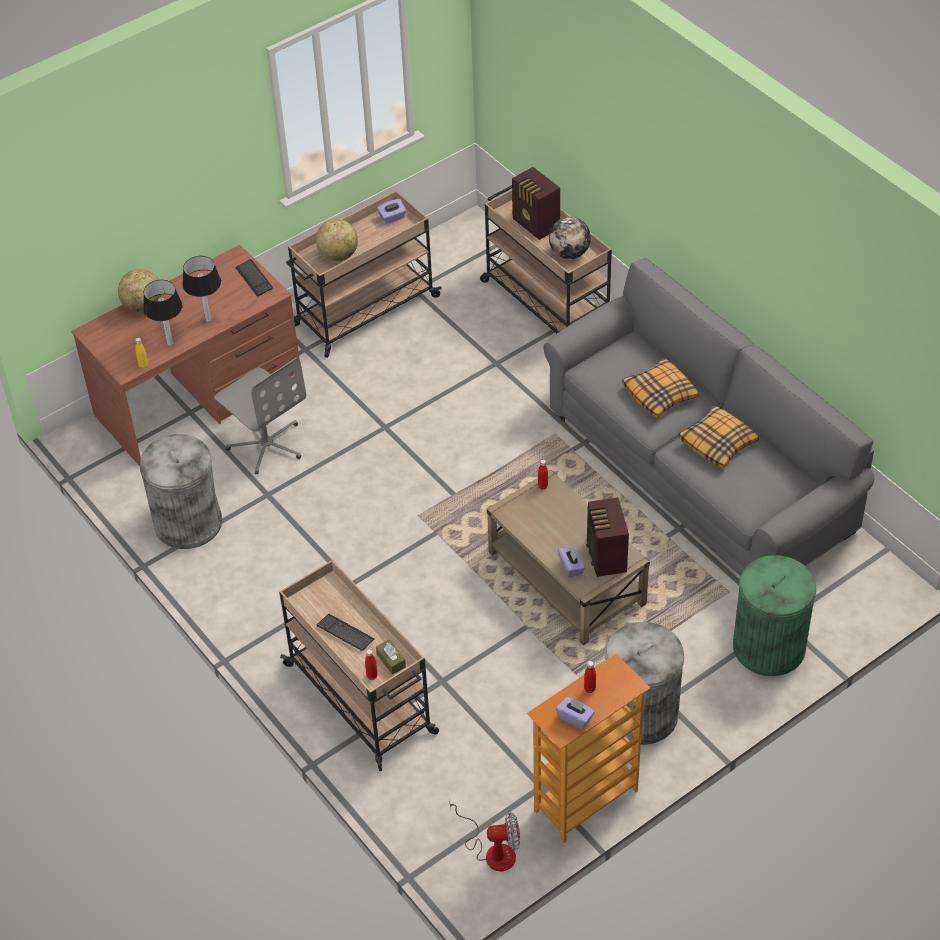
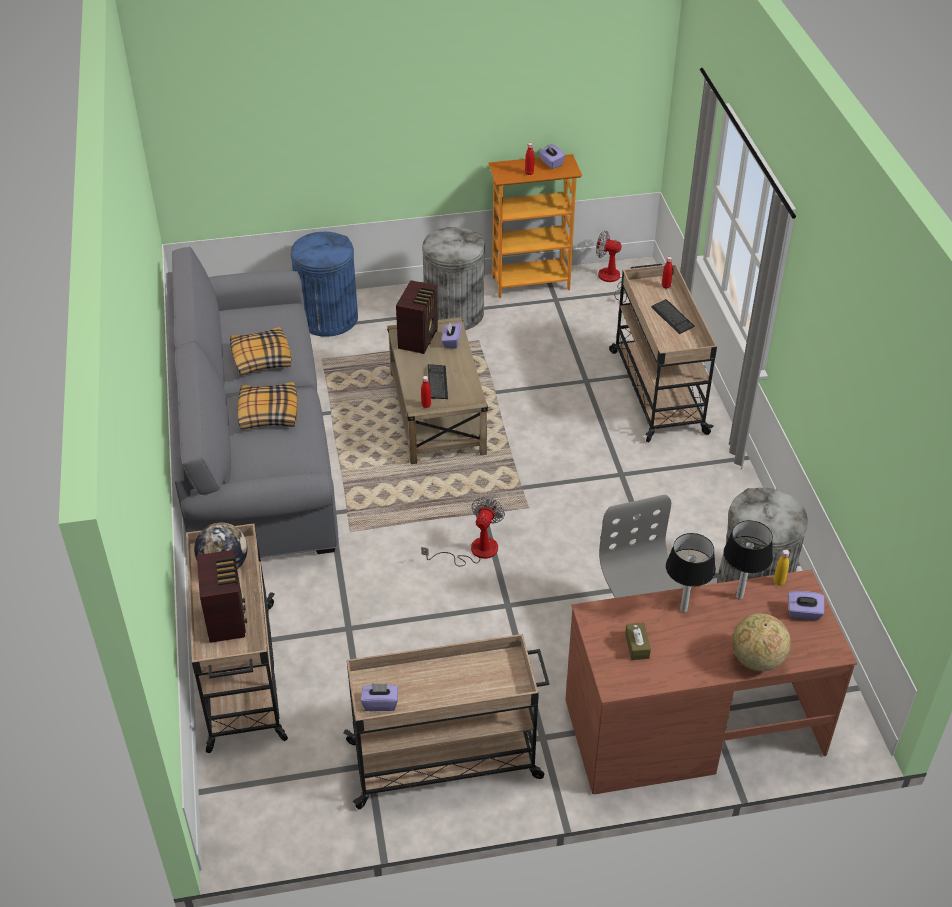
camera: 155 degrees left, 5 degrees down
(118, 349) = (803, 613): none -> purple tissue box
(254, 279) = (606, 642): keyboard -> keyboard (437, 383)
(338, 255) = (478, 675): globe -> none
(391, 660) = (645, 290): brown tissue box -> brown tissue box (637, 646)
(440, 459) = (474, 551): none -> fan
(769, 647) = (328, 318): green trash can -> blue trash can

